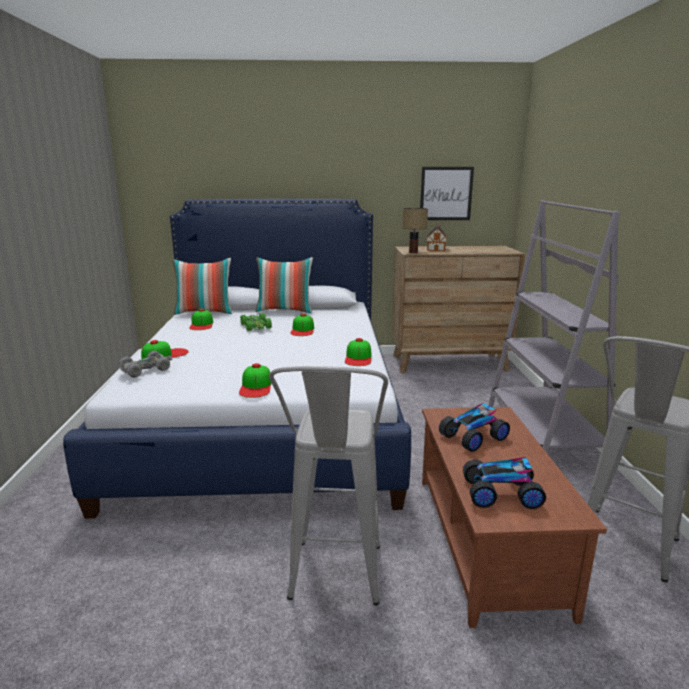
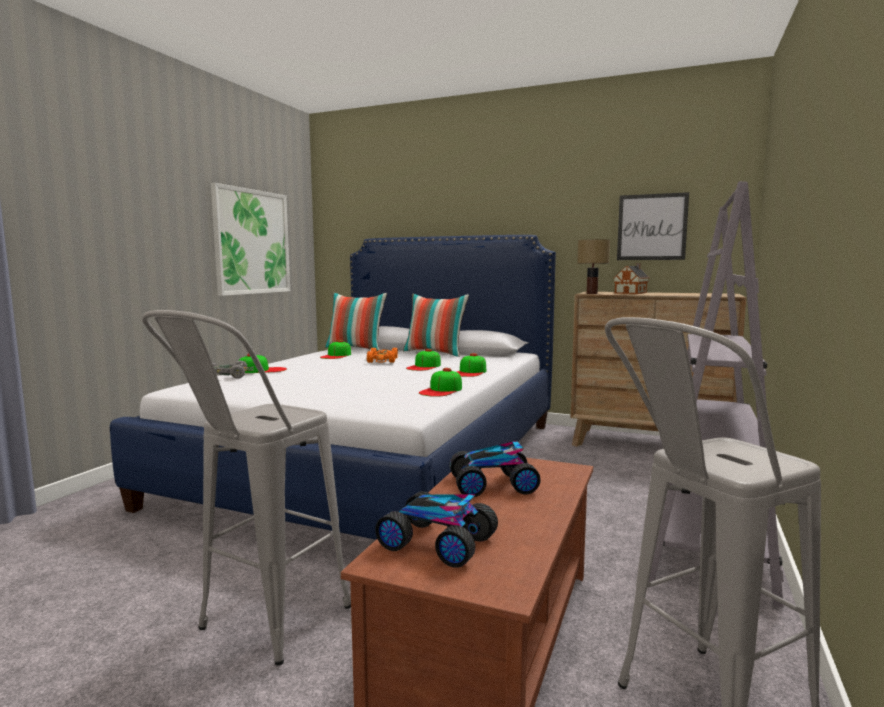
camera: 25 degrees right, 10 degrees down
(80, 212) = (252, 242): none -> picture
(256, 326) = (382, 360): green toy car -> orange toy car
(256, 386) = (295, 398): cap -> cap (470, 372)

